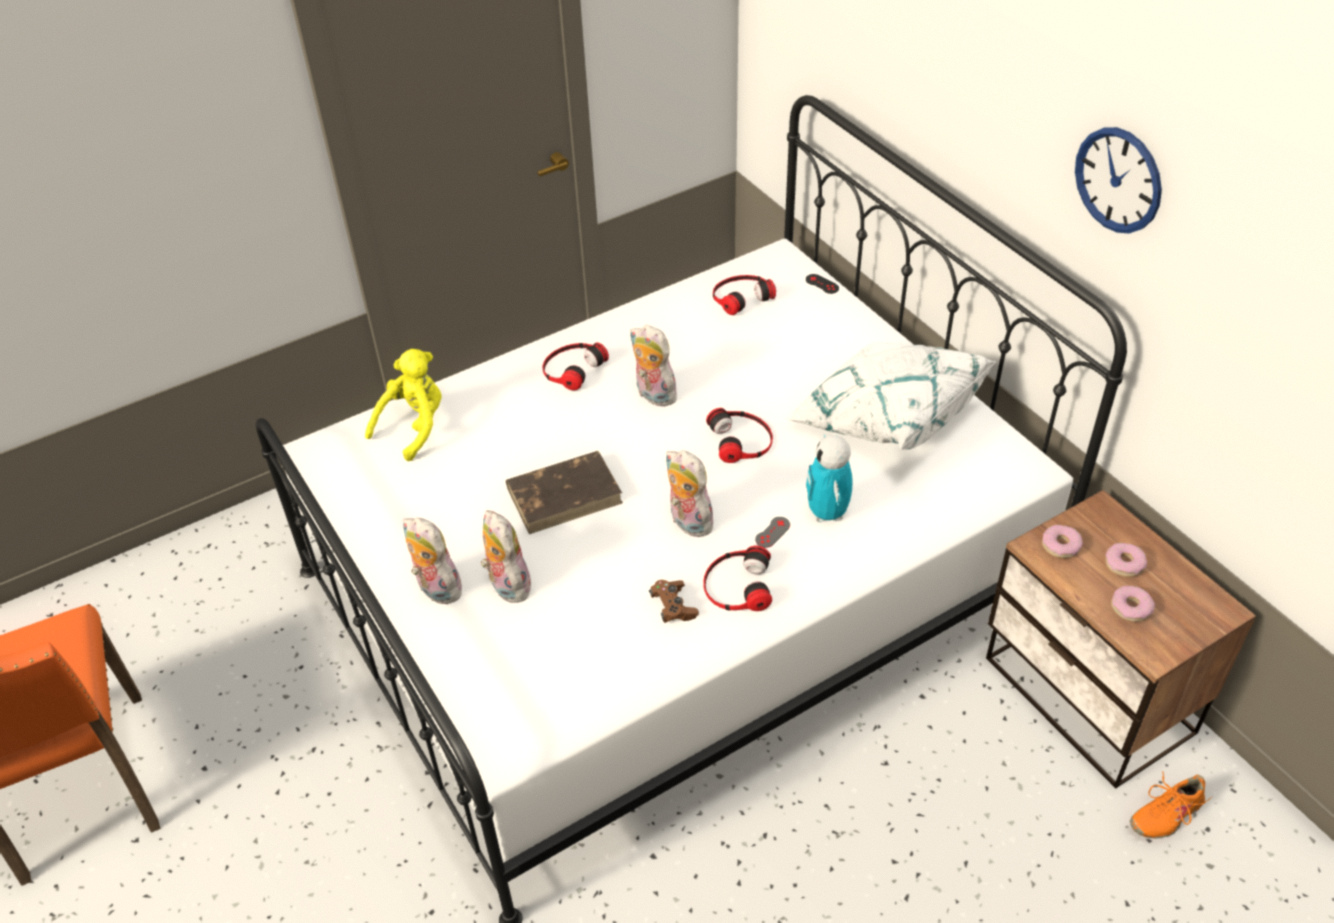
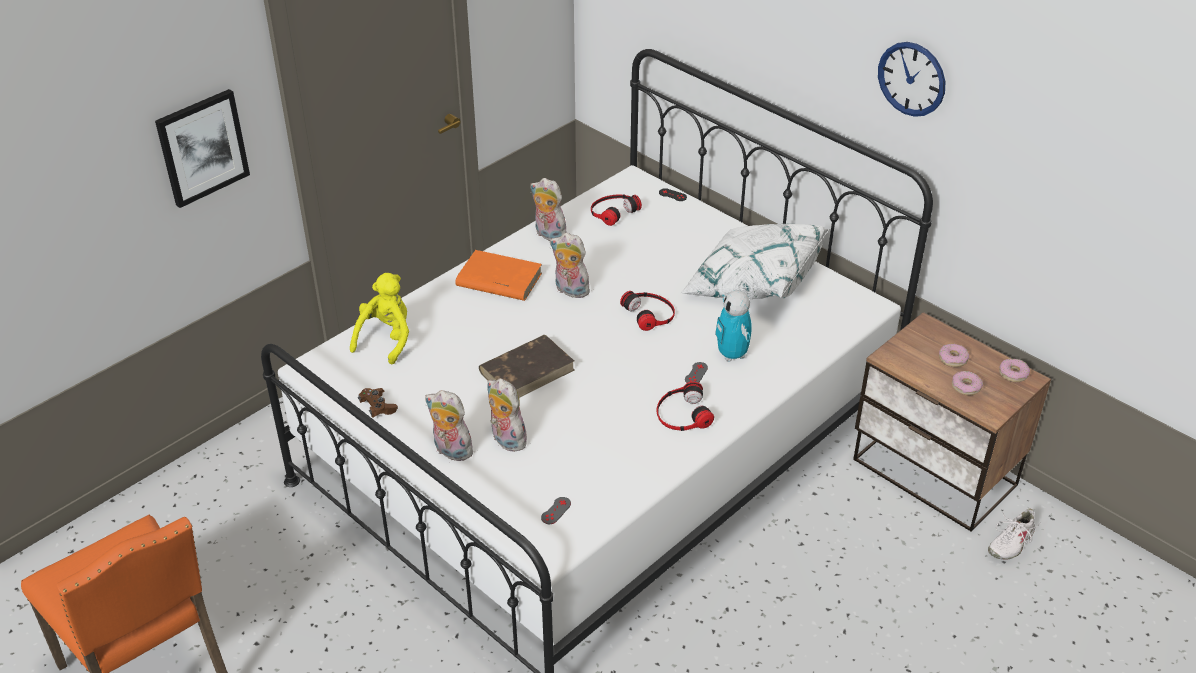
camera: 15 degrees left, 5 degrees down
(208, 169) = (202, 147): none -> picture
(533, 694) = (556, 511): none -> grey game controller
(572, 368) = (498, 280): headphones -> orange book
(673, 607) = (640, 435): brown game controller -> brown game controller (378, 407)
(687, 522) = (629, 376): plush toy -> plush toy (548, 235)
(1060, 545) = (905, 353): donut -> donut (1013, 374)
(1165, 813) = (1010, 542): orange shoe -> white shoe

